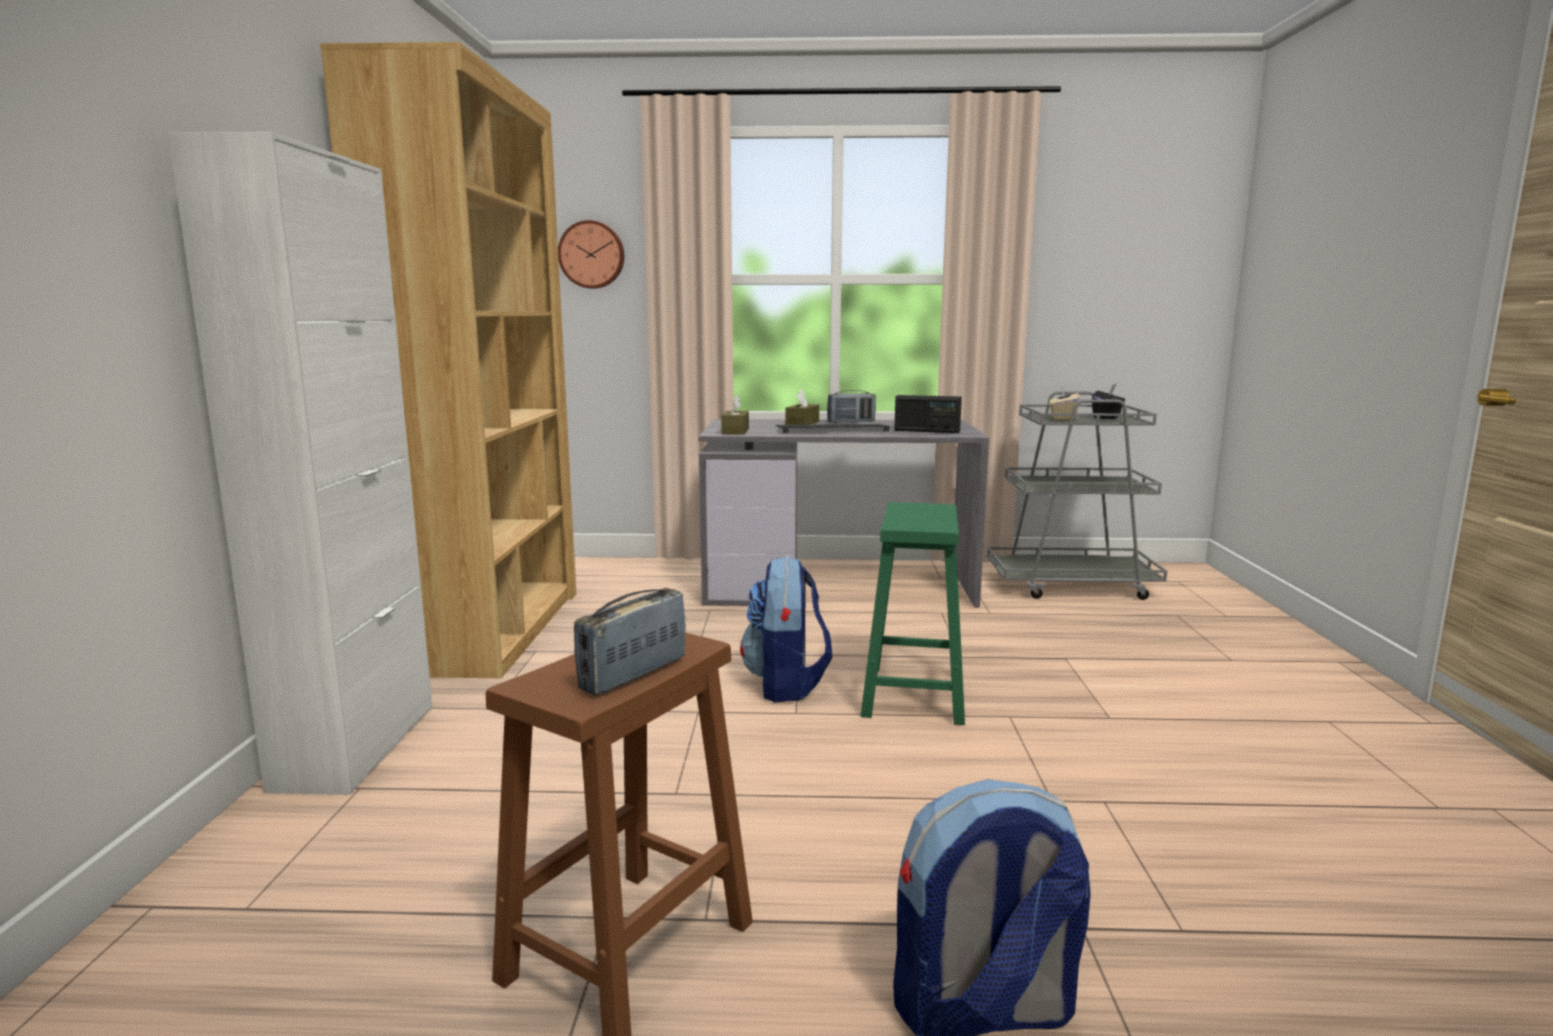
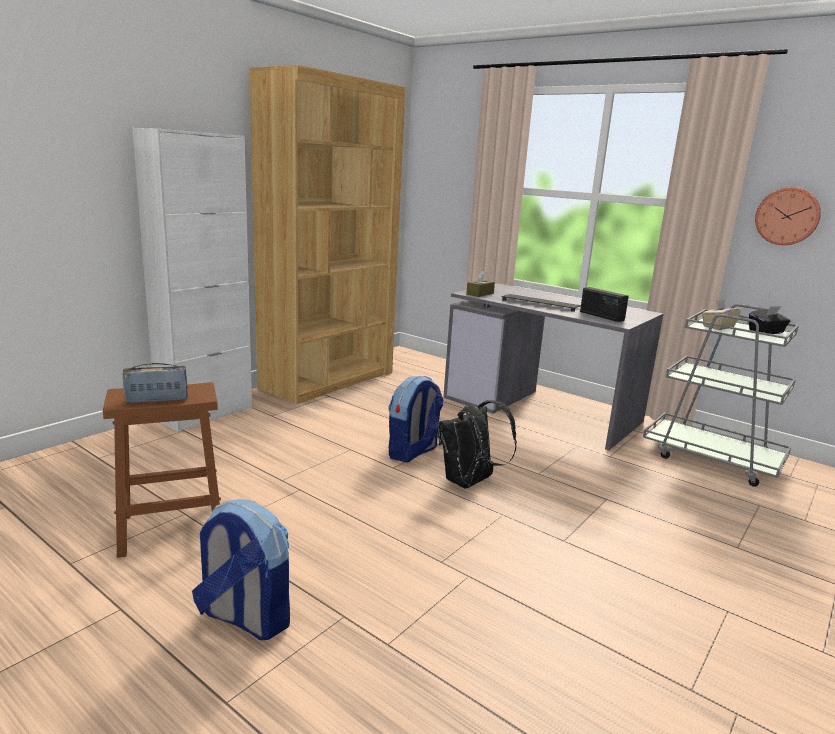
camera: 35 degrees right, 5 degrees up
(592, 255) = (452, 169): wall clock -> wall clock (787, 216)
(802, 423) = (539, 295): brown tissue box -> none
(851, 422) = (574, 300): radio -> none
(914, 695) = (469, 483): green stool -> black backpack

